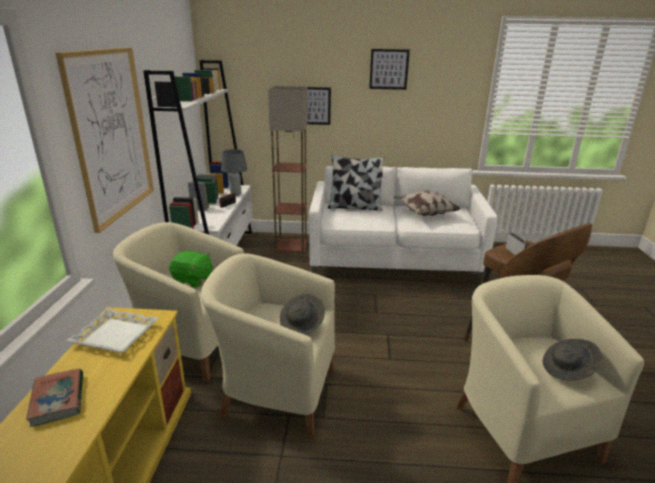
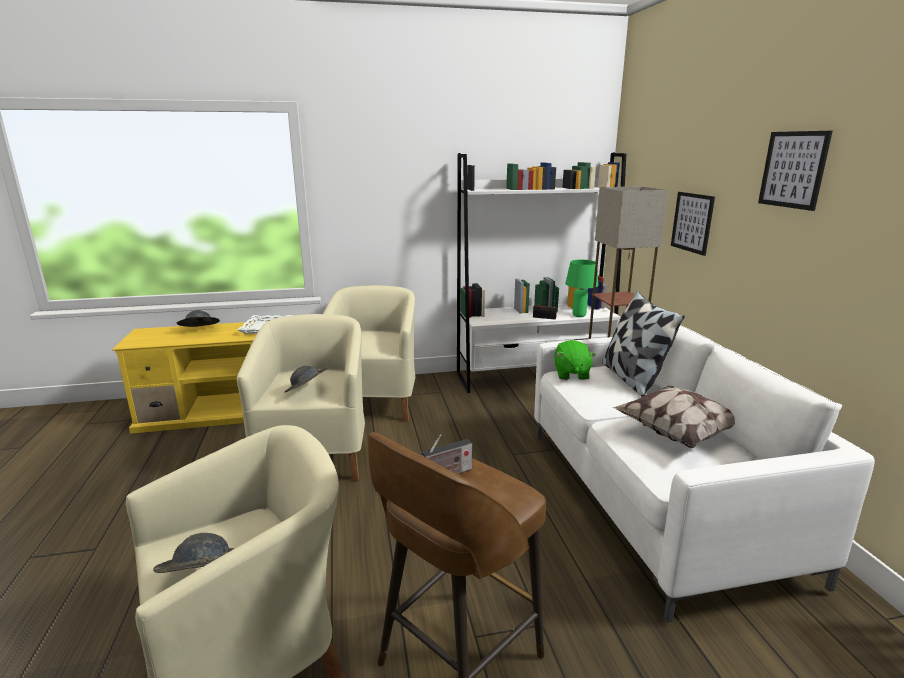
camera: 75 degrees right, 5 degrees down
(58, 399) = (199, 331): book -> grey hat
(112, 135) = (393, 203): picture -> none
(193, 280) = (374, 339): green plush toy -> green plush toy (571, 374)
(236, 194) = (579, 315): grey table lamp -> green table lamp

